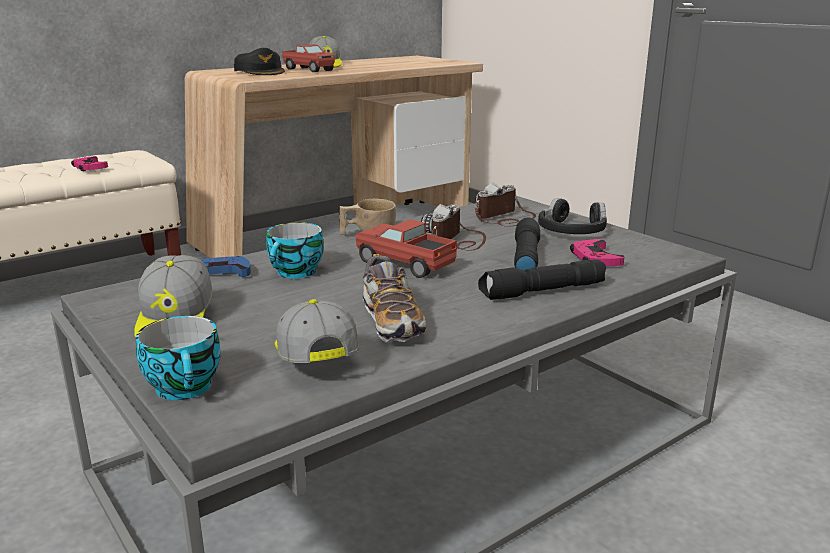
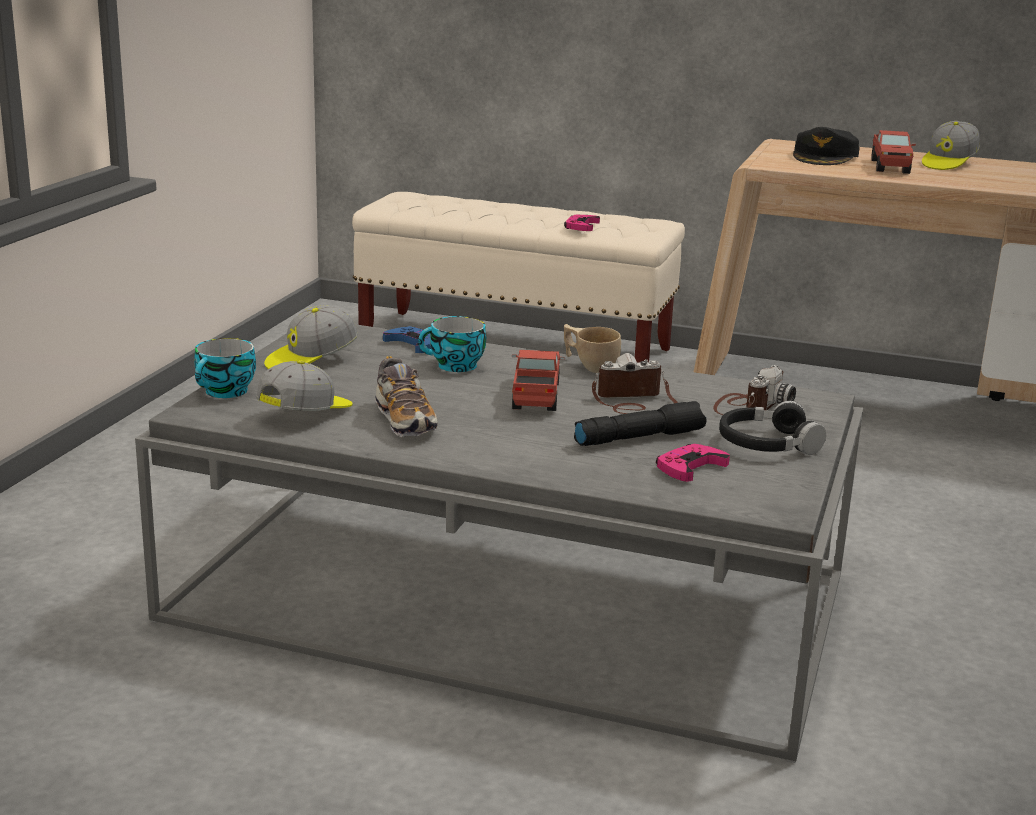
camera: 55 degrees right, 0 degrees up
(392, 322) = (404, 420): shoe -> shoe turned 60 degrees counterclockwise
(504, 218) = (749, 407): camera -> camera turned 105 degrees clockwise
(542, 292) = (553, 460): black flashlight -> none

